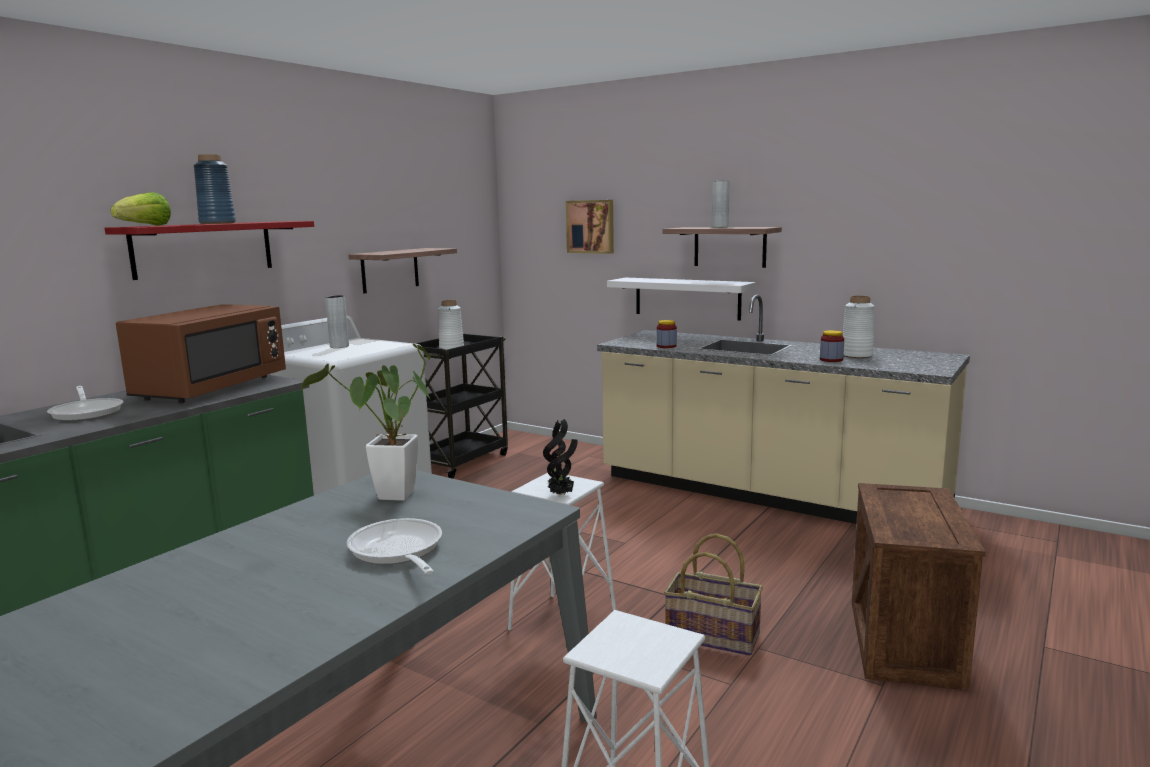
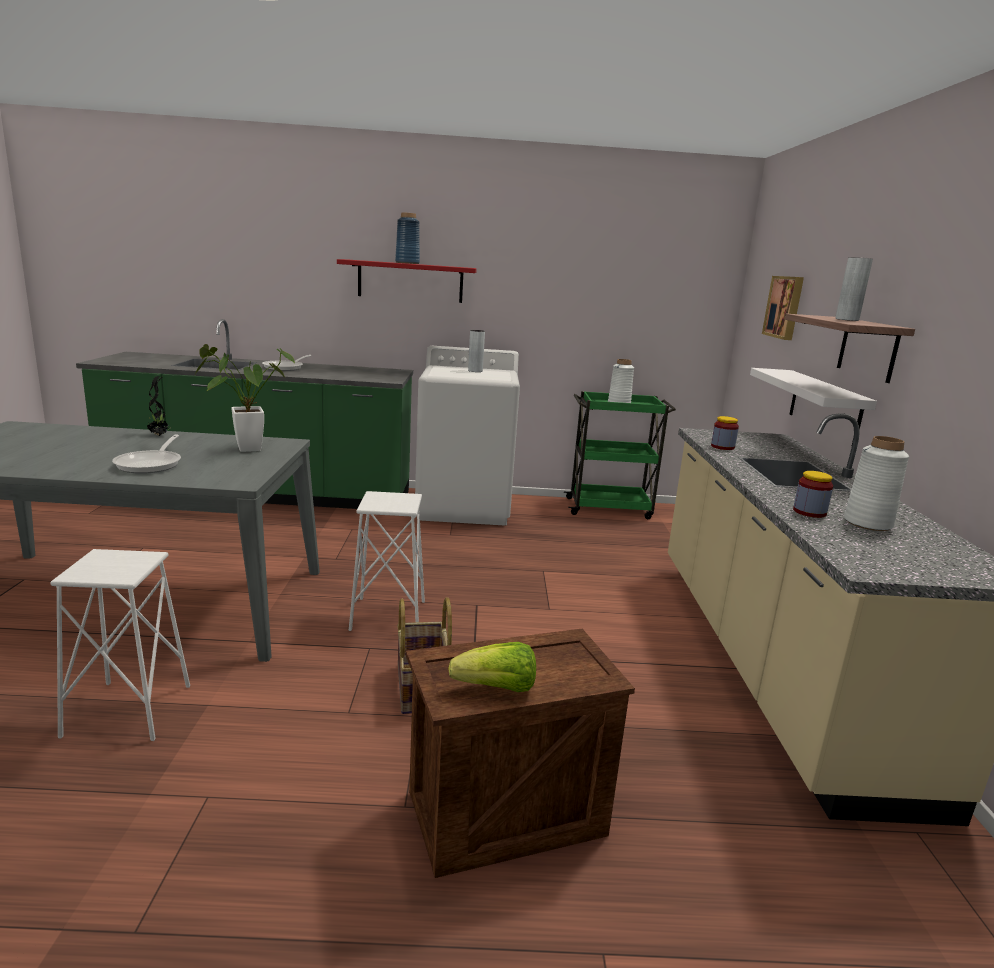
camera: 55 degrees right, 5 degrees up
(146, 226) = (353, 259): lettuce -> lettuce (497, 689)
(212, 388) = (358, 374): brown microwave -> none
(390, 270) = (580, 322): shelf -> none
(397, 552) = (151, 464): frying pan -> frying pan turned 150 degrees clockwise
(461, 461) = (610, 508): black cart -> green cart
(561, 494) = (372, 505): potted plant -> potted plant (159, 435)

